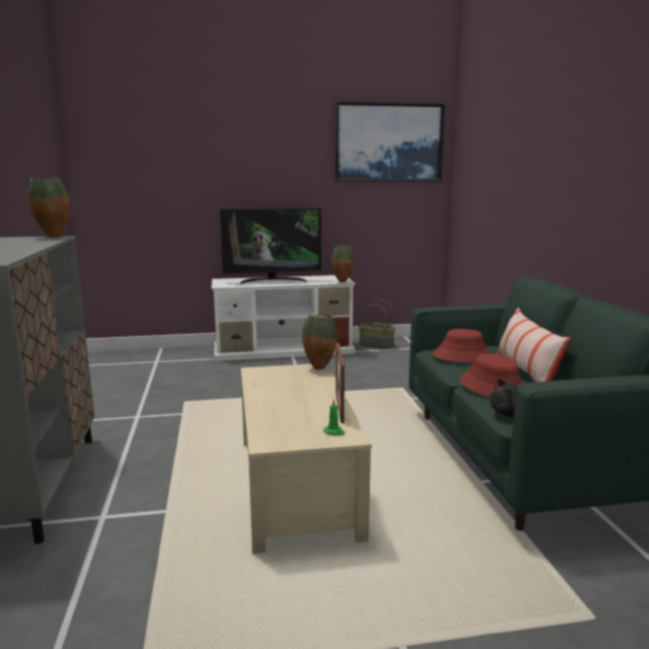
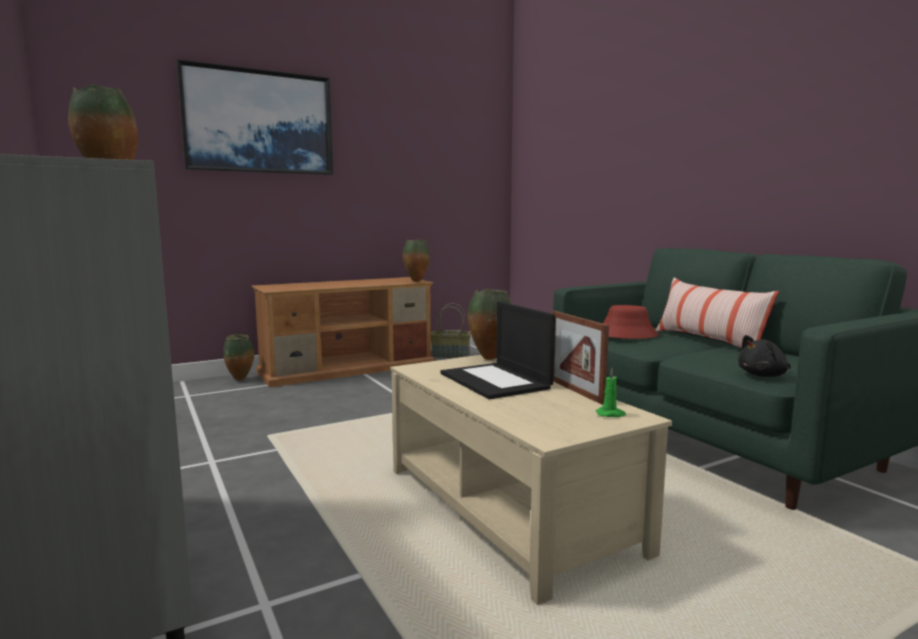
camera: 20 degrees left, 5 degrees down
(200, 351) = (241, 380): none -> vase
(272, 280) = (332, 283): television -> none
(284, 349) = (349, 368): white tv stand -> brown tv stand
(295, 391) = (496, 381): none -> laptop
(388, 143) = (449, 129): picture -> picture (259, 122)
(493, 387) = (704, 356): red hat -> none

